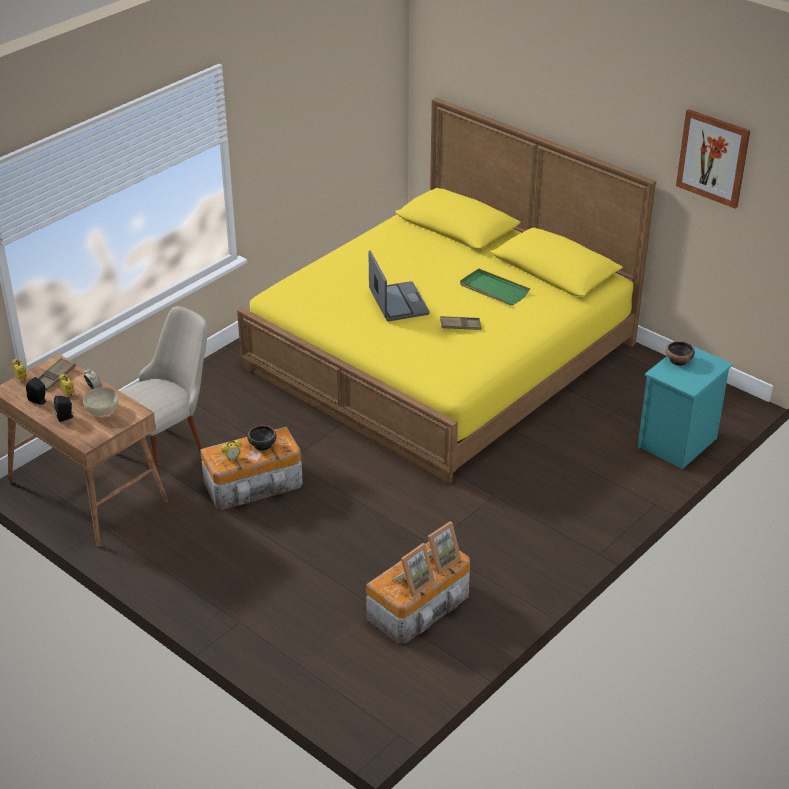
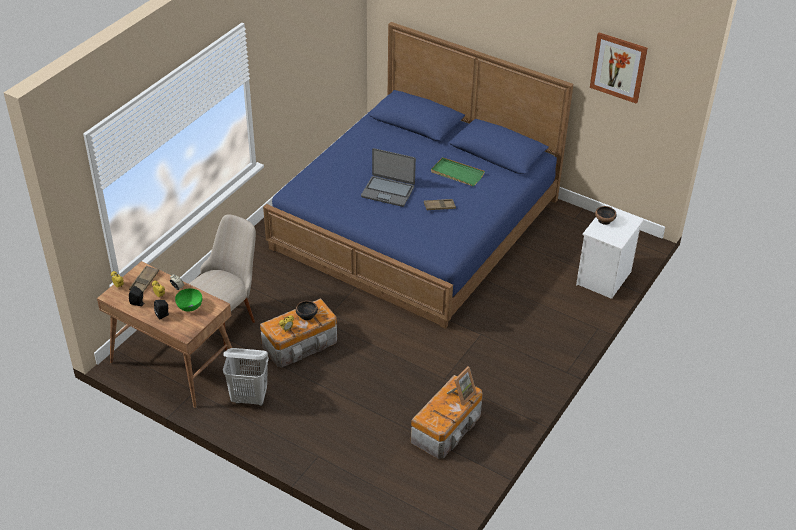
camera: 10 degrees left, 5 degrees up
(102, 410) = (190, 306): beige bowl -> green bowl
(171, 542) = (250, 398): none -> white laundry basket
(398, 303) = (388, 191): laptop -> laptop turned 135 degrees clockwise
(414, 583) = (447, 414): picture frame -> none
(441, 355) = (416, 223): yellow bed -> blue bed
(677, 444) = (604, 279): turquoise nightstand -> white nightstand

